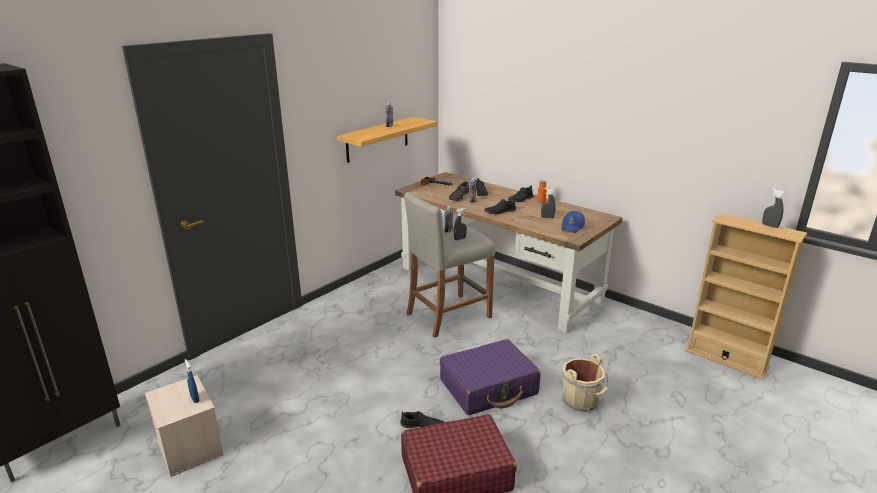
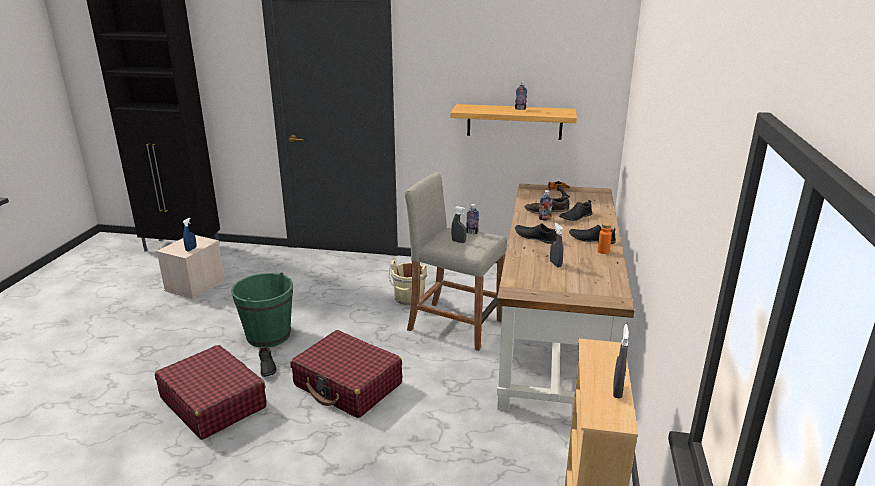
camera: 60 degrees right, 0 degrees up
(367, 413) = (268, 335): none -> green bucket
(489, 387) = (348, 385): purple suitcase -> red suitcase
(573, 227) = (548, 283): blue cap -> none
(581, 402) = (365, 453): beige bucket -> beige bucket (409, 299)

